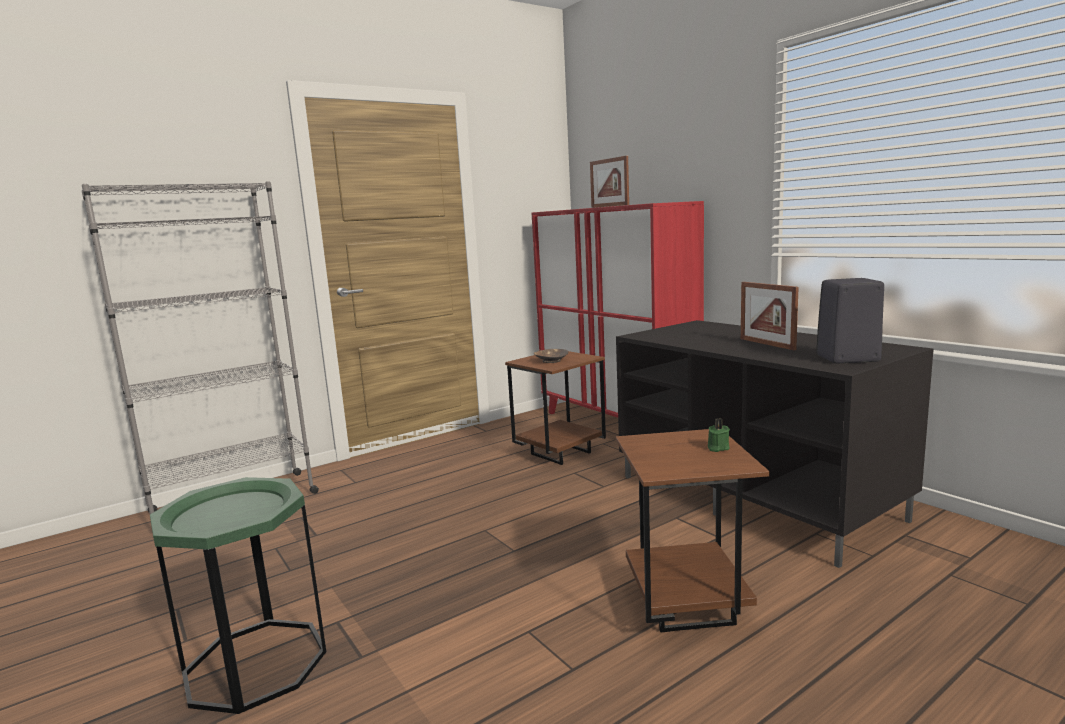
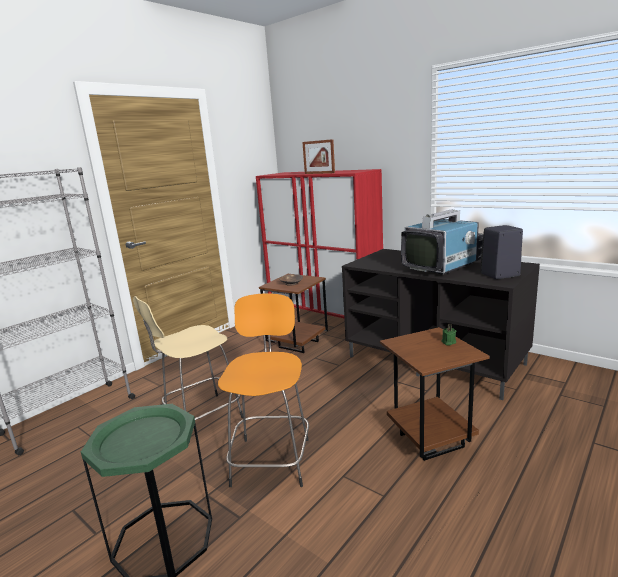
camera: 15 degrees left, 5 degrees up
(382, 527) = (201, 418): none -> beige stool
(443, 592) = (272, 459): none -> orange stool
(767, 344) = (443, 266): picture frame -> television

